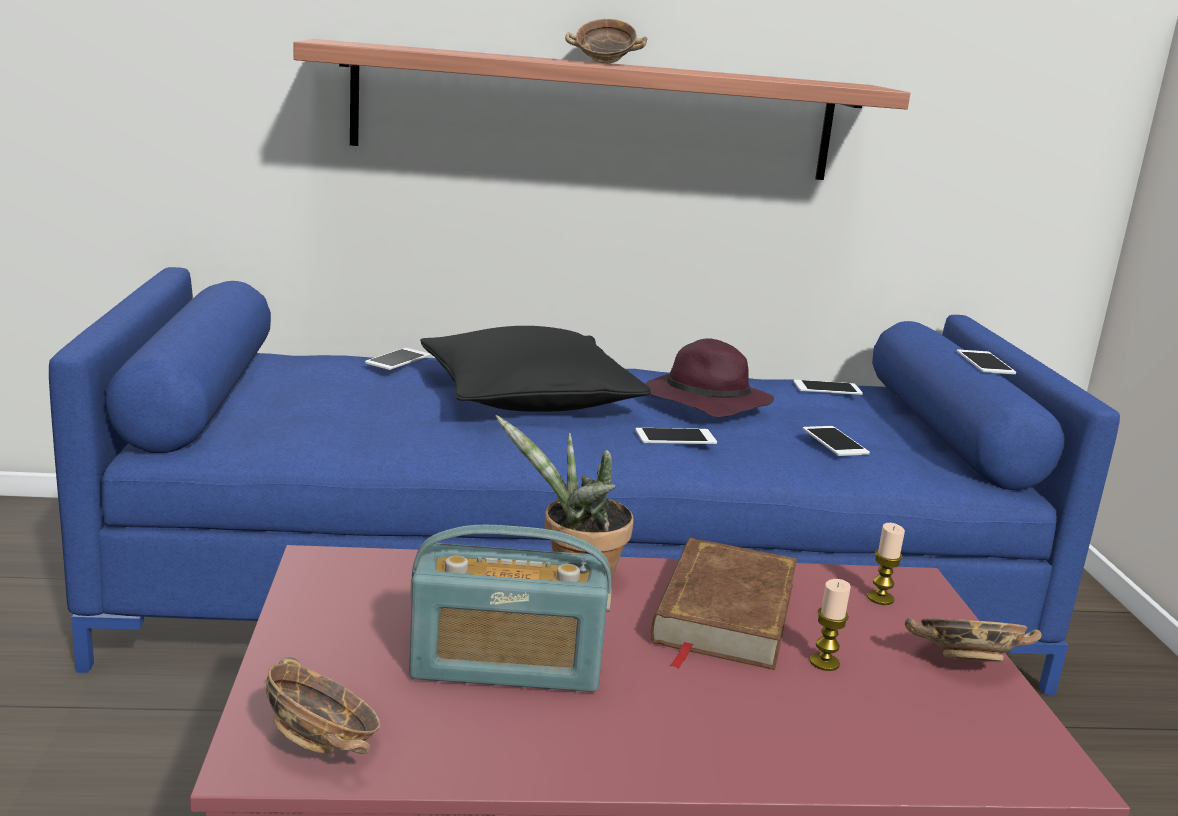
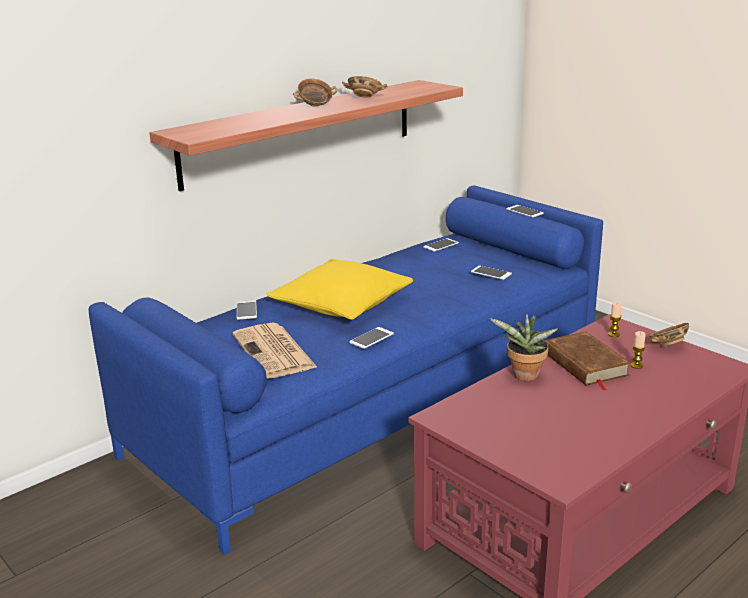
camera: 35 degrees left, 5 degrees up
(322, 407) = (275, 352): none -> newspaper
(323, 743) = (566, 469): bowl -> bowl (365, 97)
(506, 666) = (563, 417): radio -> none
(529, 398) = (342, 305): black pillow -> yellow pillow
(675, 437) = (440, 298): phone -> phone (371, 338)
(704, 402) = (415, 275): purple hat -> none

